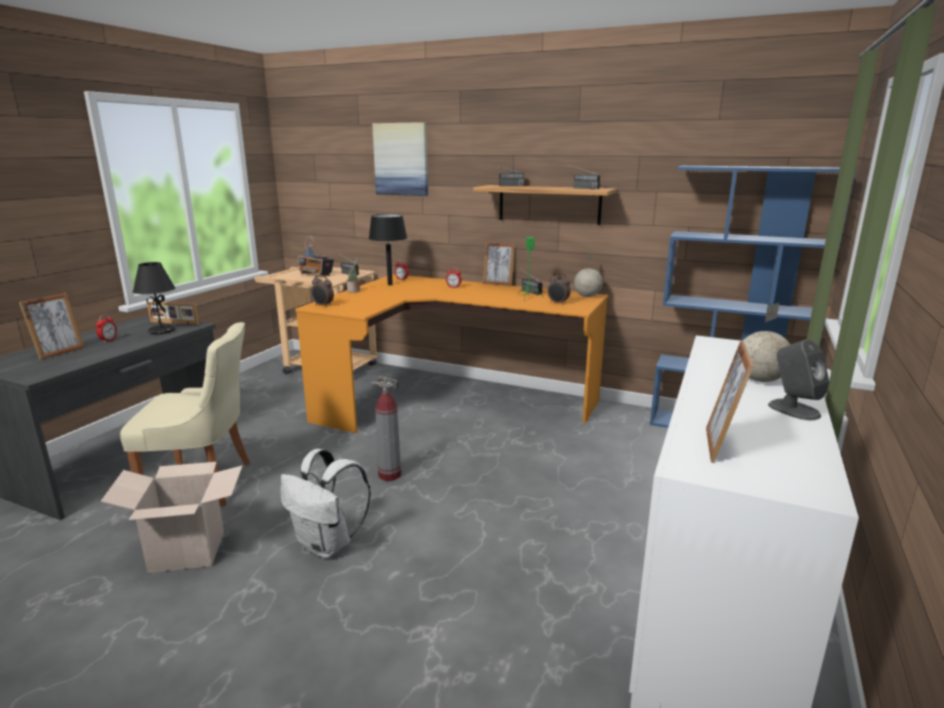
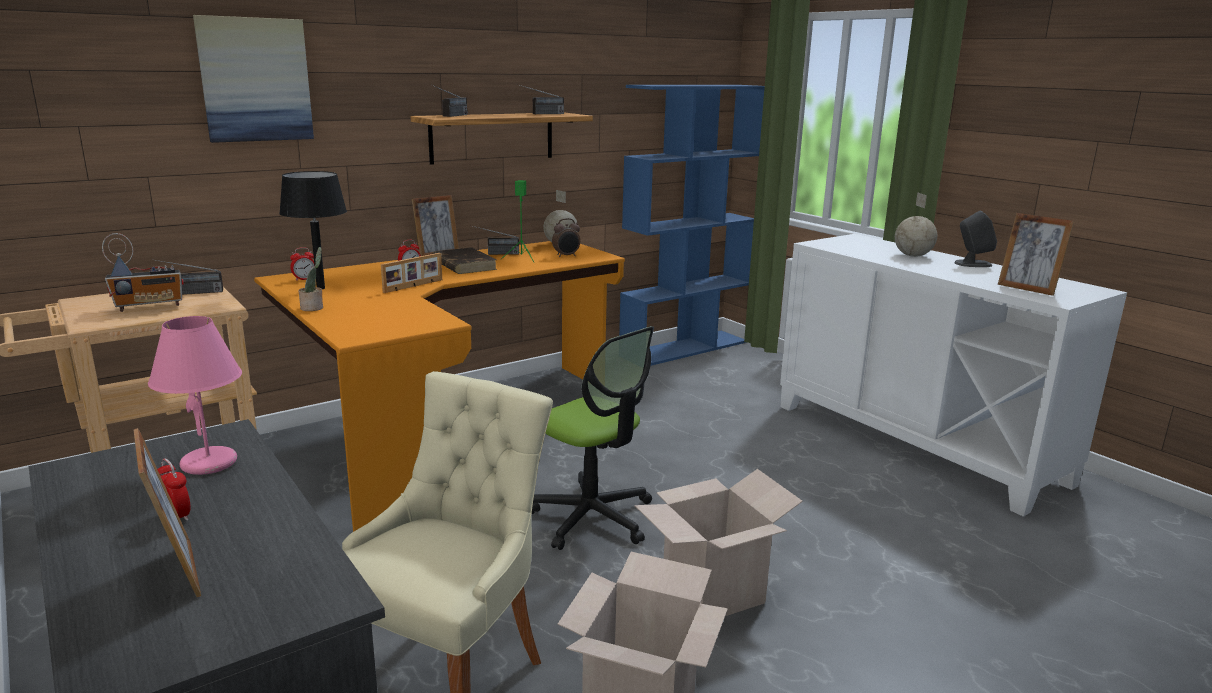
camera: 60 degrees left, 0 degrees up
(161, 331) = (210, 464): black table lamp -> pink table lamp
(173, 323) = (169, 449): picture frame -> picture frame (414, 286)
(323, 305) = (361, 333): alarm clock -> none
(327, 545) = (712, 593): white backpack -> cardboard box
(389, 475) = (592, 517): fire extinguisher -> office chair
(486, 292) = (463, 265): none -> brown book

